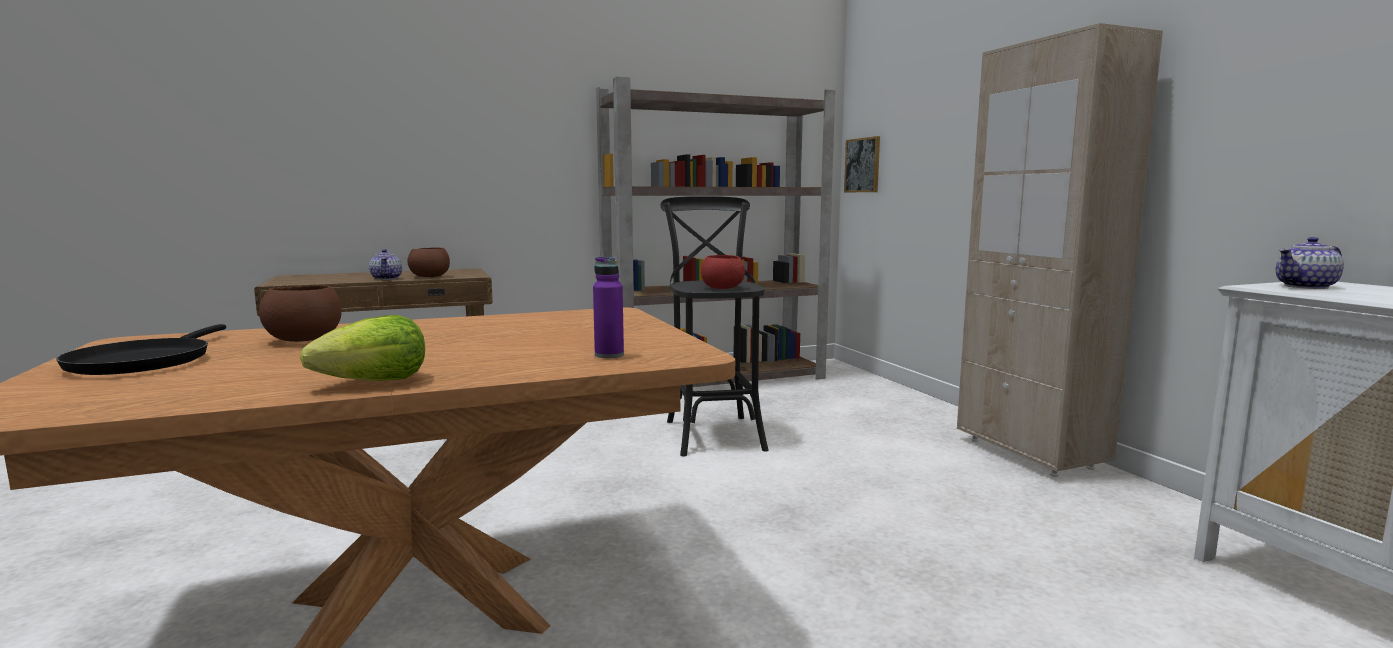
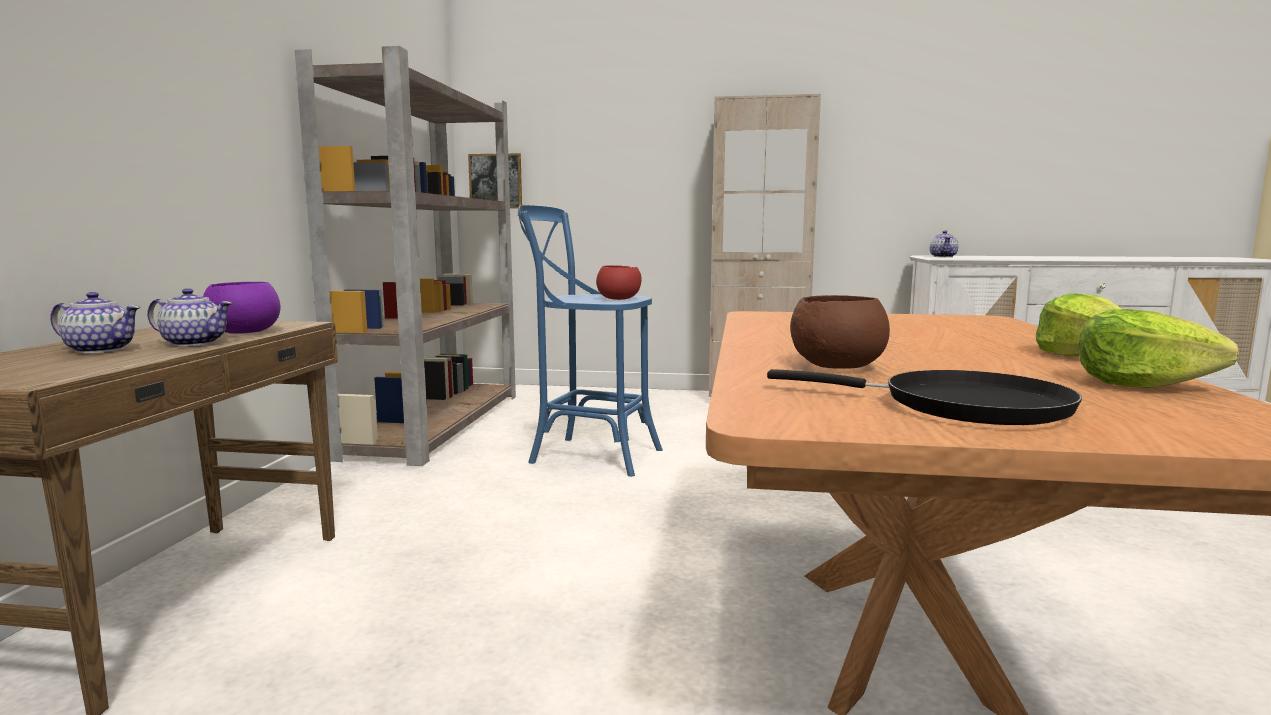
camera: 60 degrees left, 0 degrees up
(212, 392) = (1140, 384): none -> lettuce
(361, 276) = (100, 350): none -> teapot
(430, 276) = (244, 332): brown bowl -> purple bowl
(609, 355) = (976, 325): purple bottle -> none
(714, 432) = (590, 455): black stool -> blue stool

